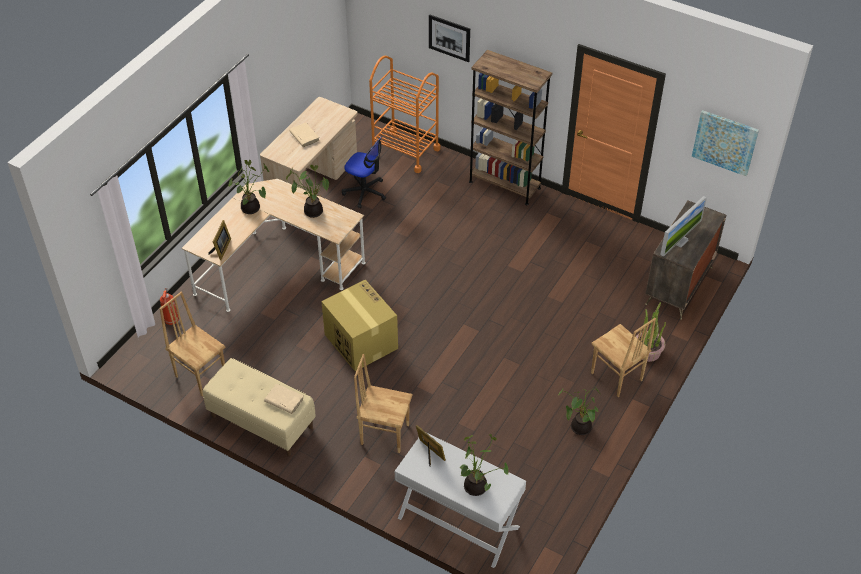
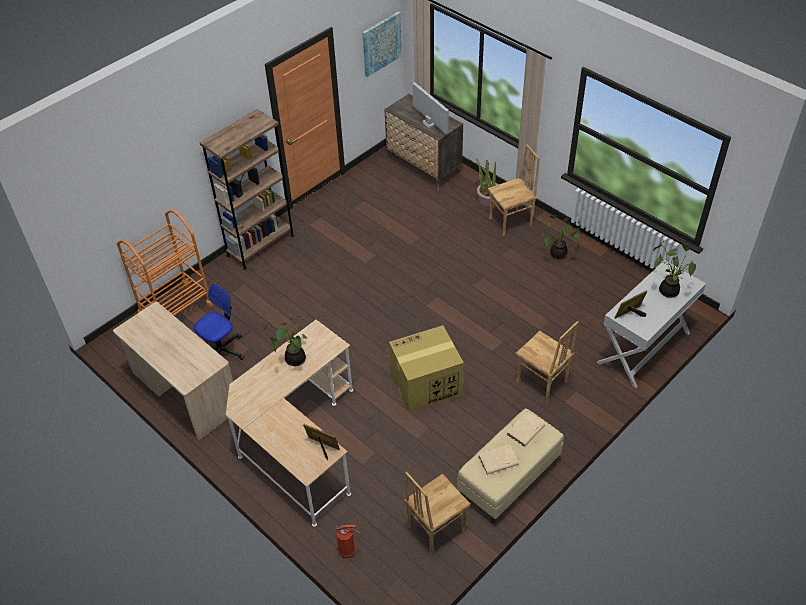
camera: 75 degrees left, 0 degrees up
(252, 209) = (269, 412): potted plant -> none
(304, 136) = (173, 351): beige book -> beige book (497, 461)
(384, 433) = (541, 383): brown chair -> brown chair turned 75 degrees counterclockwise
(449, 38) = (159, 168): picture -> none

